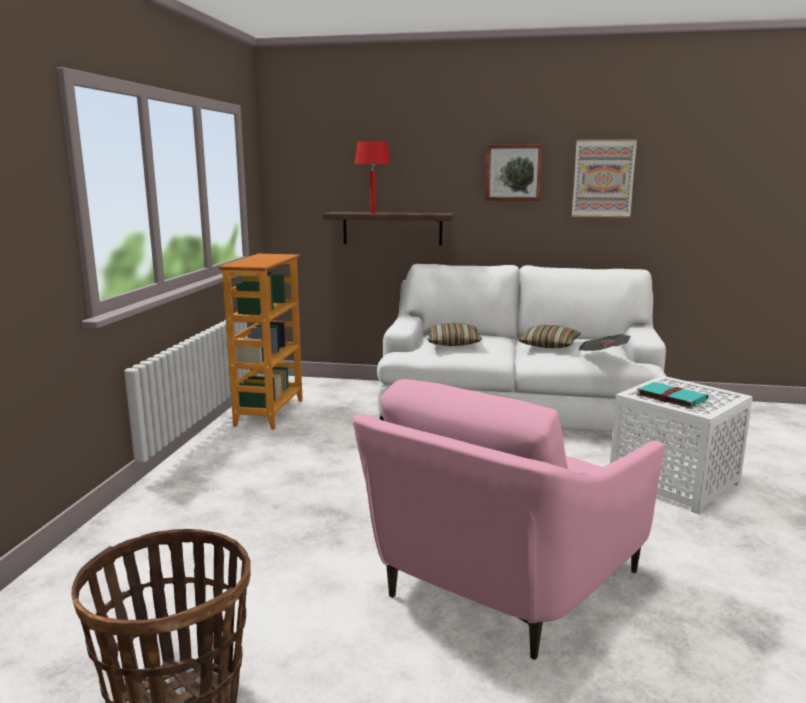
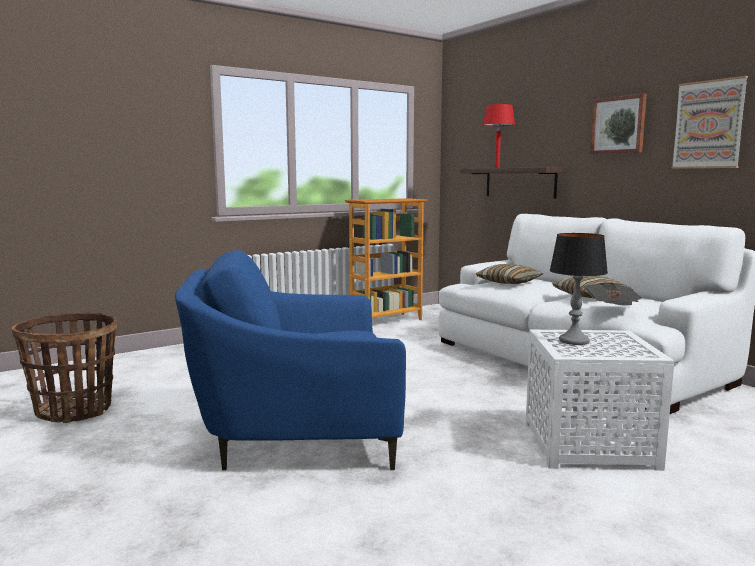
camera: 45 degrees right, 5 degrees down
(498, 583) = (296, 434): pink armchair -> blue armchair
(670, 397) = (573, 341): turquoise book -> table lamp

